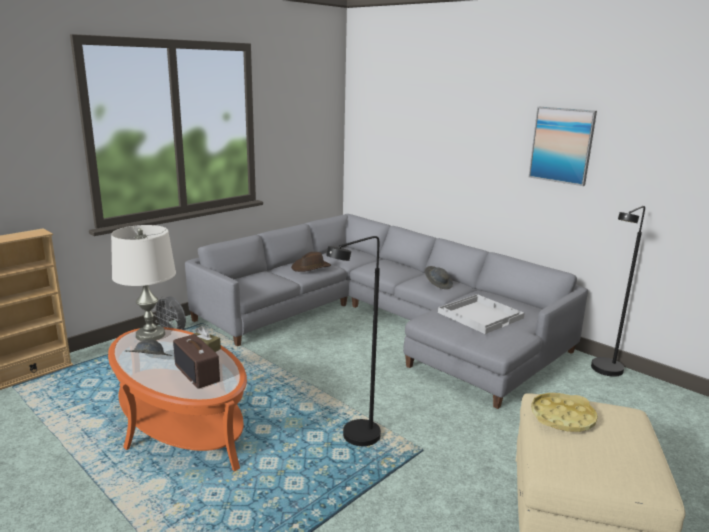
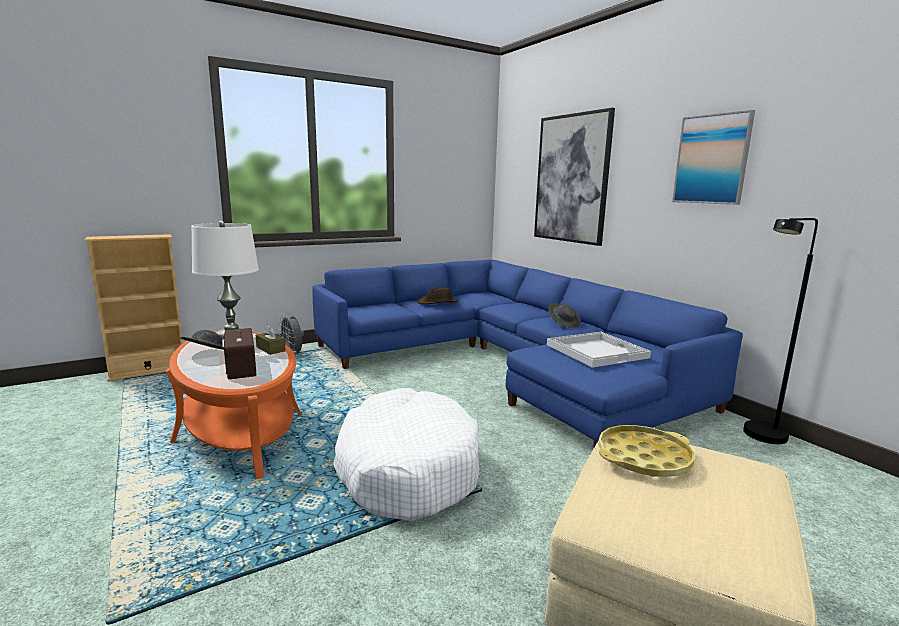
camera: 15 degrees right, 5 degrees down
(355, 441) = (407, 468): black floor lamp -> white dog bed
(383, 321) = (506, 363): grey sofa -> blue sofa
(430, 143) = (571, 179): none -> picture

